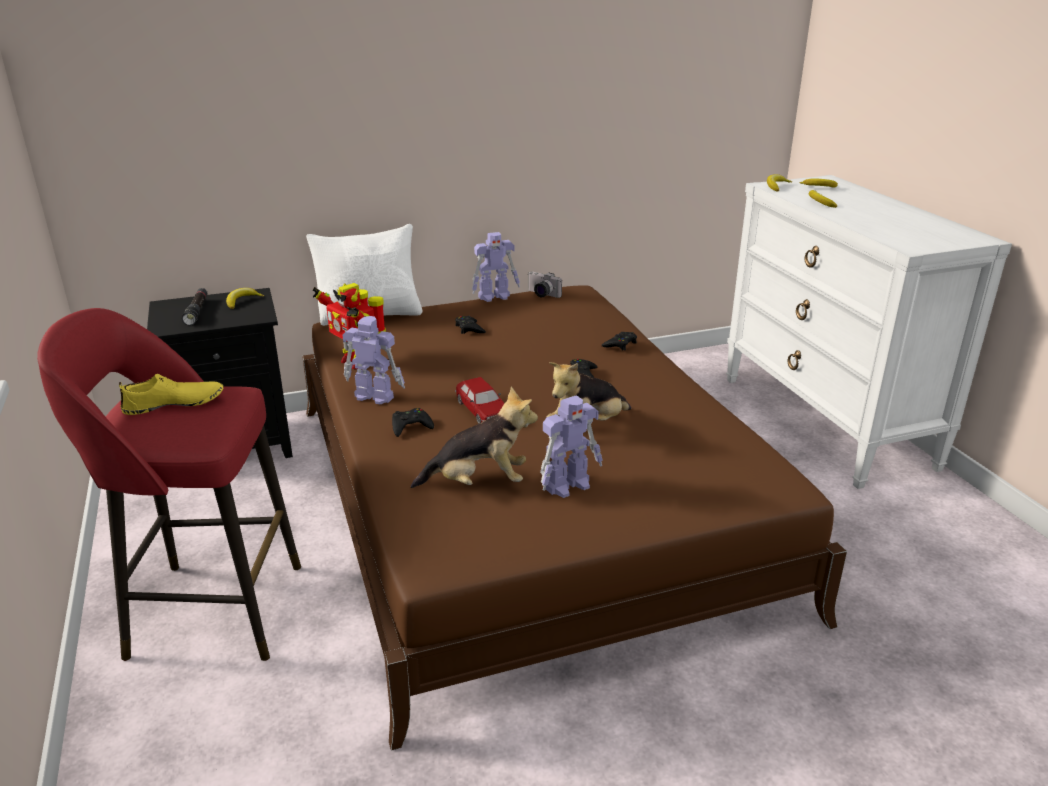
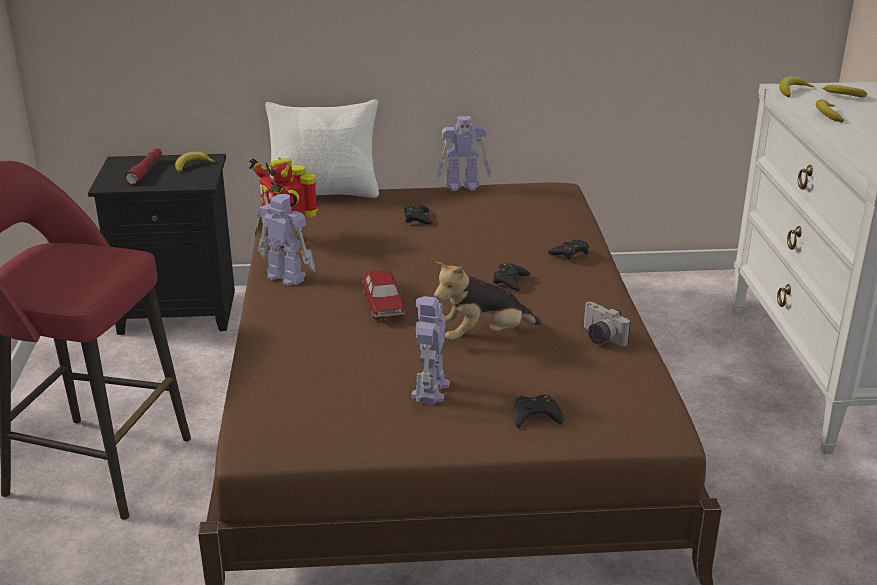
camera: 15 degrees right, 0 degrees up
(174, 404) = (66, 259): yellow shoe -> none
(197, 311) = (145, 171): black flashlight -> red flashlight
(411, 426) = (305, 311): black game controller -> black game controller (535, 416)
(479, 482) = (342, 375): plush toy -> none
(541, 294) = (514, 189): camera -> camera (599, 338)
(569, 485) = (430, 391): toy robot -> toy robot turned 120 degrees clockwise

